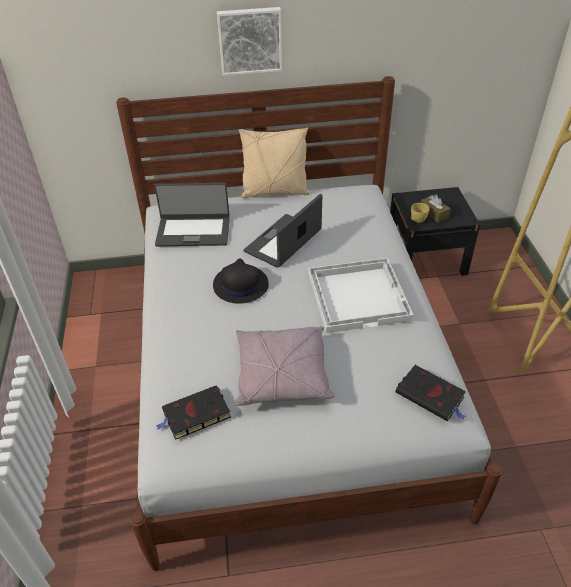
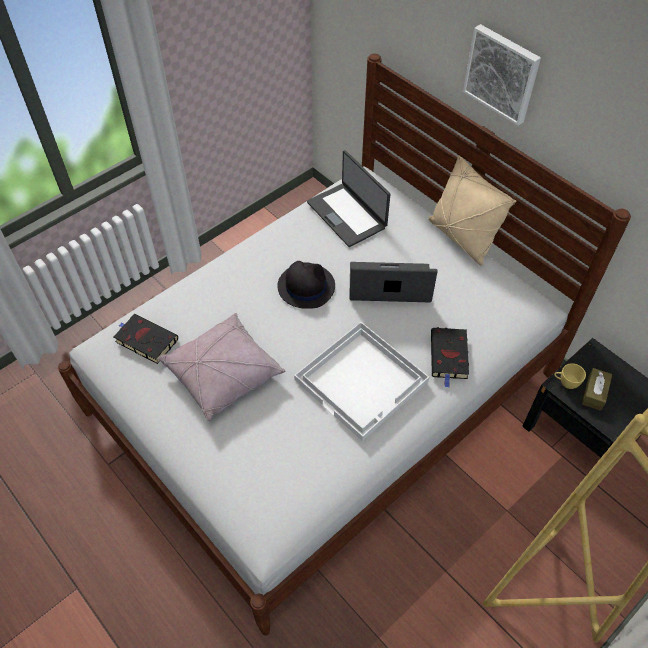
camera: 55 degrees right, 10 degrees up
(431, 396) = (275, 501): black book -> black book (449, 357)

